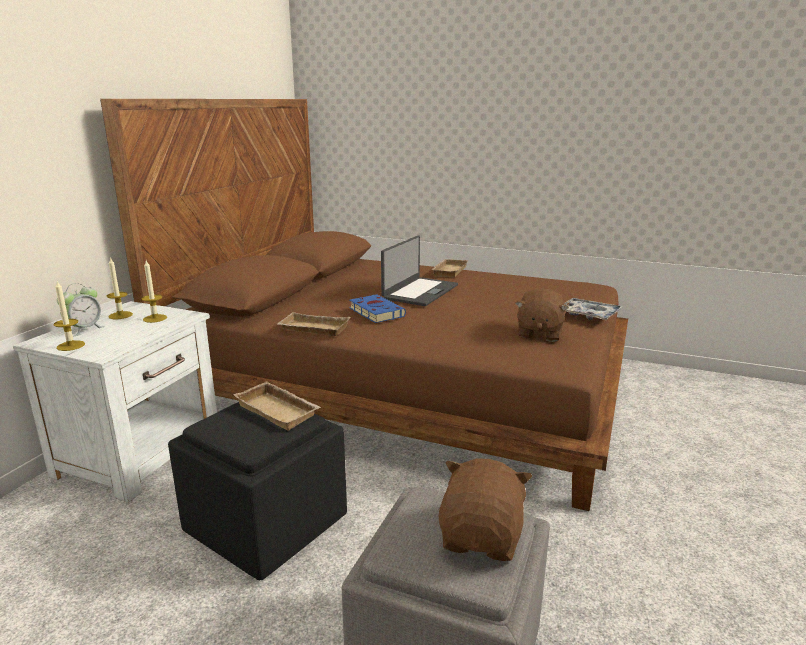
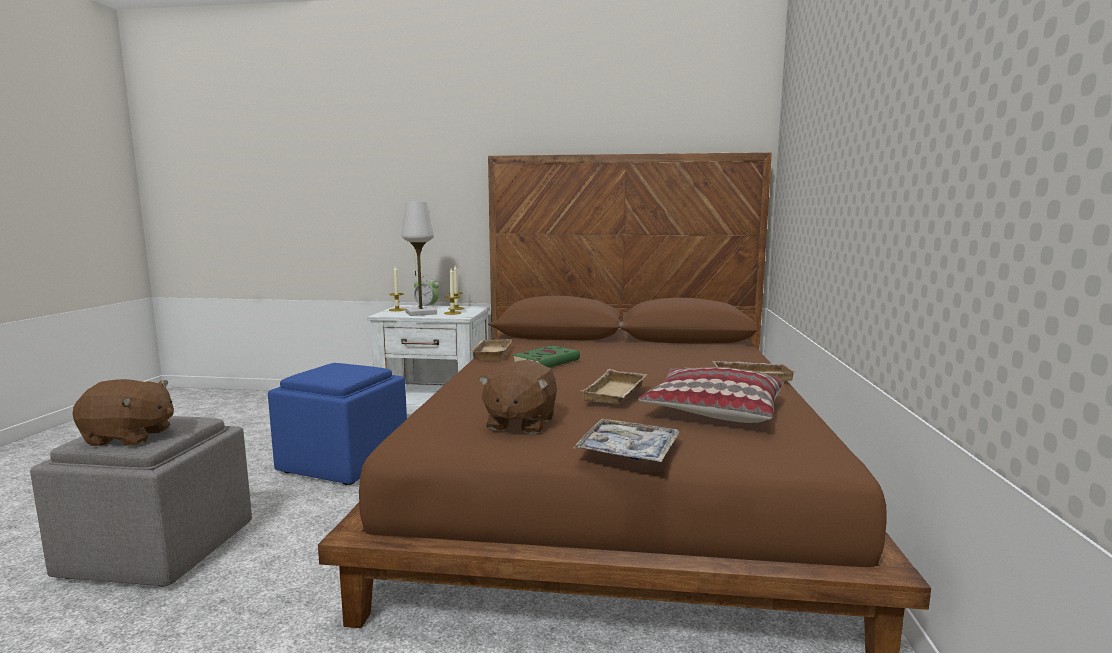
camera: 75 degrees right, 10 degrees down
(126, 333) = (420, 313): none -> white table lamp
(264, 525) = (344, 462): black ottoman -> blue ottoman
(279, 410) = (352, 374): beige tray -> beige tray (617, 393)
(375, 312) = (547, 362): blue book -> green book
(419, 292) = (633, 369): laptop -> none
(518, 290) = (713, 410): none -> pillow
(538, 333) = (520, 423): brown plush toy -> brown plush toy turned 75 degrees counterclockwise

